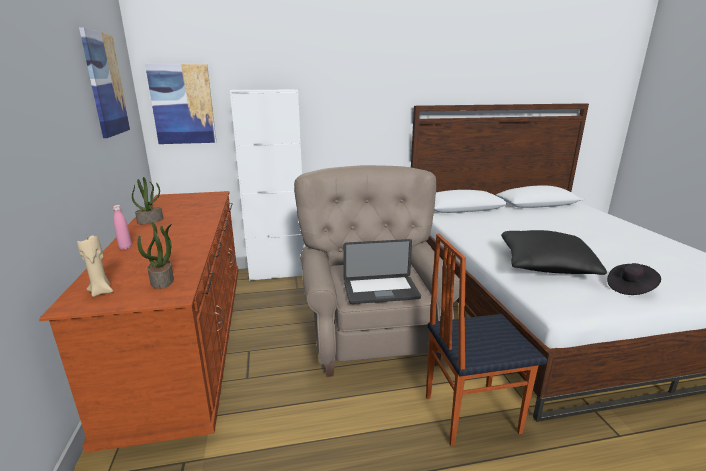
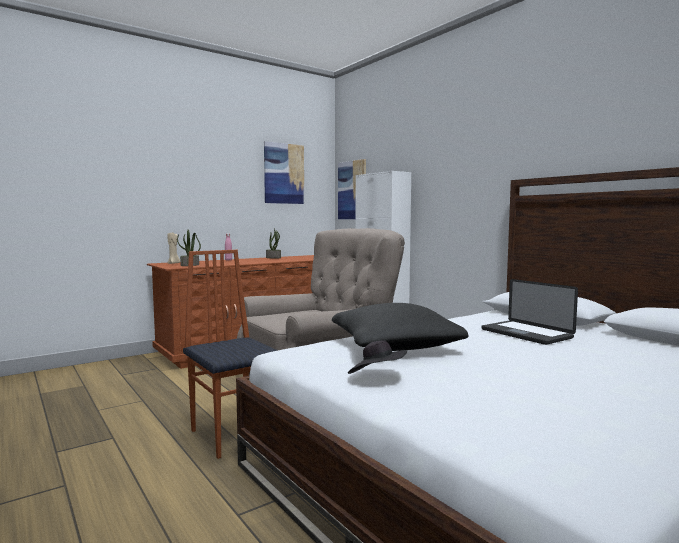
camera: 65 degrees right, 15 degrees down
(381, 291) = (277, 318): laptop -> laptop (526, 334)

